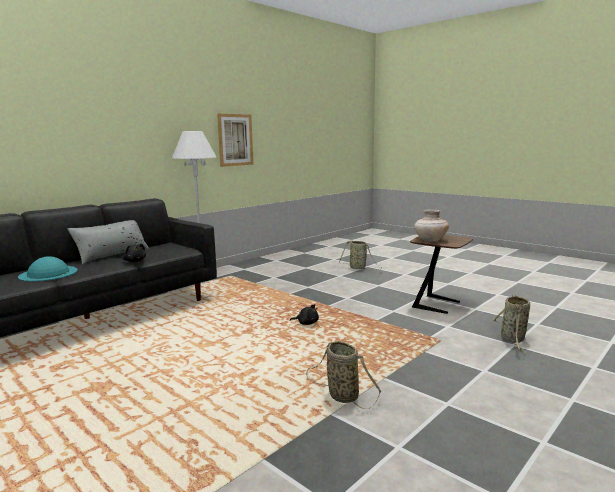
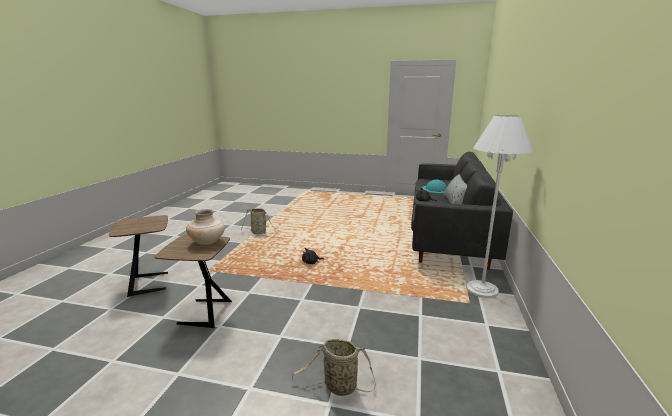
camera: 150 degrees right, 5 degrees up
(235, 140) = (578, 141): picture -> none
(513, 340) = (150, 283): basket -> brown side table

